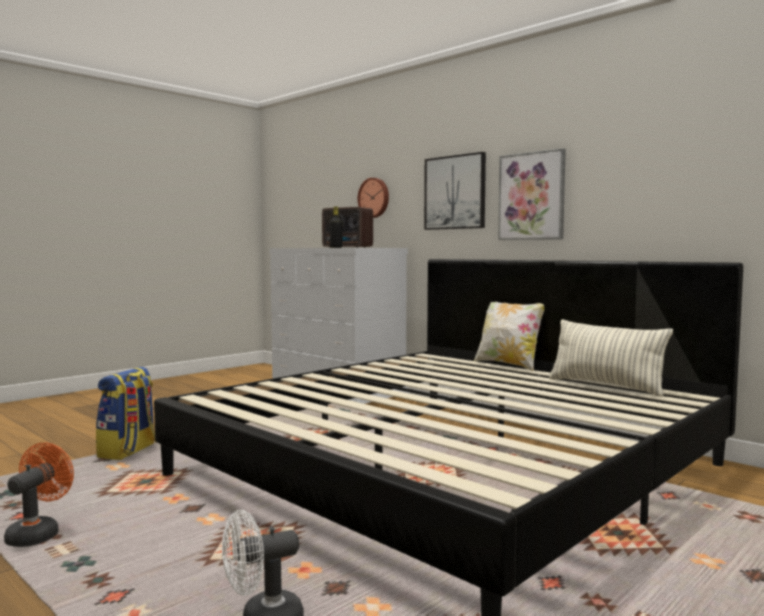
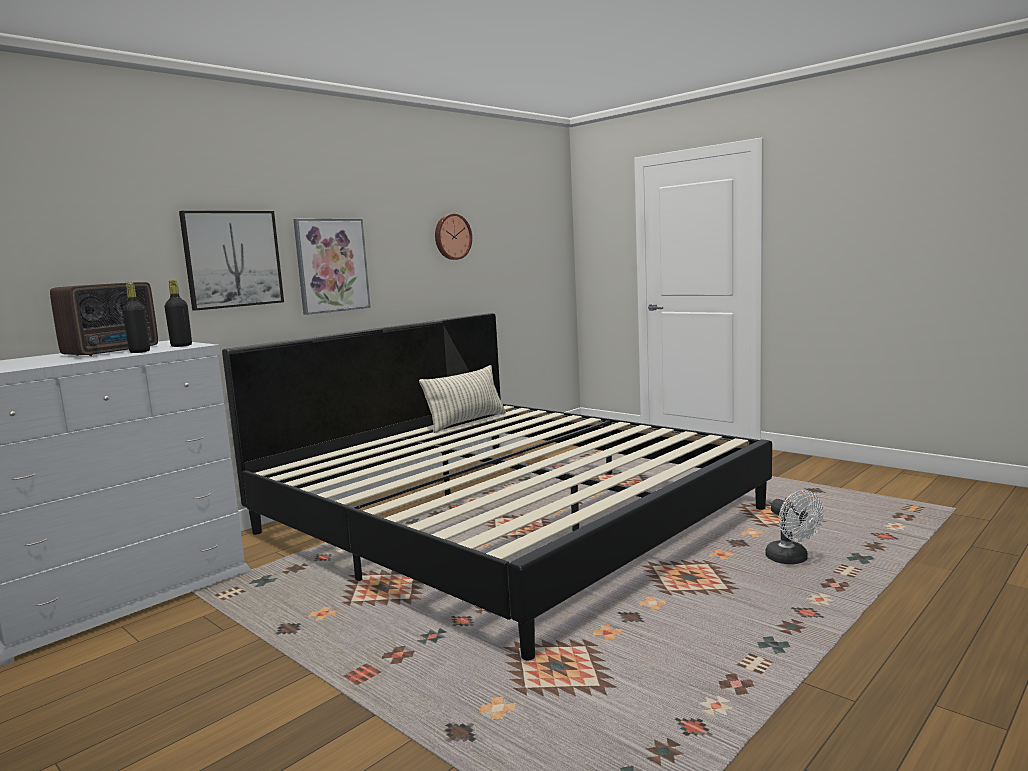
camera: 90 degrees left, 5 degrees up
(38, 533) = (728, 696): orange fan -> none
(128, 451) = (418, 723): backpack -> none
(357, 247) = (181, 346): none -> black bottle
(374, 198) = (66, 264): wall clock -> wall clock (452, 237)
(509, 364) = (359, 442): pillow -> none

